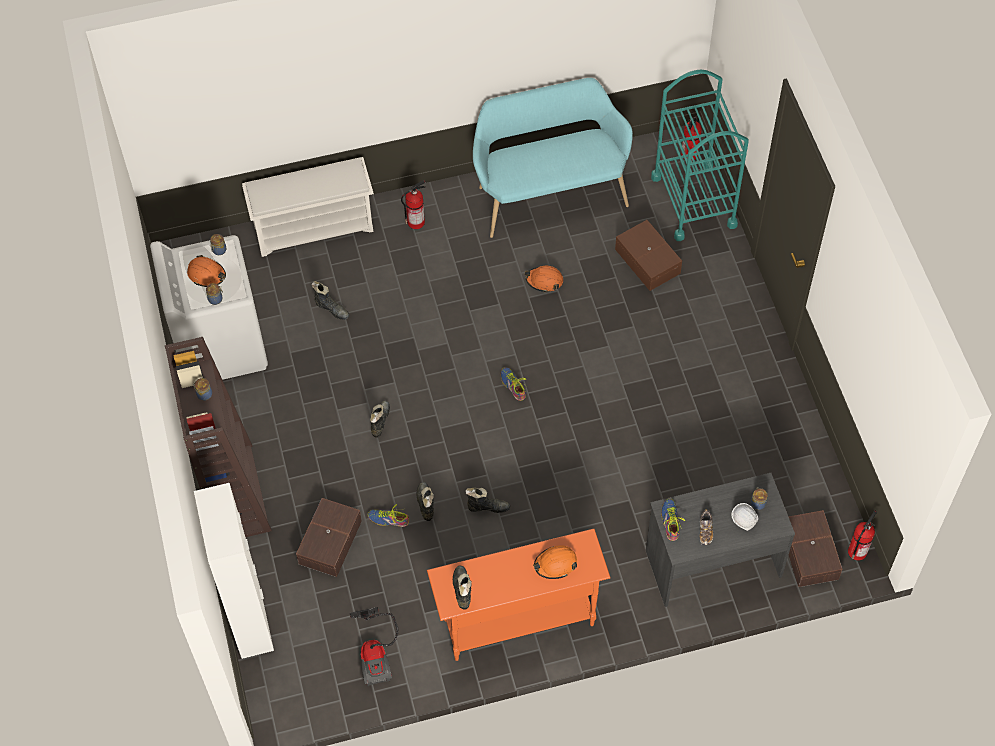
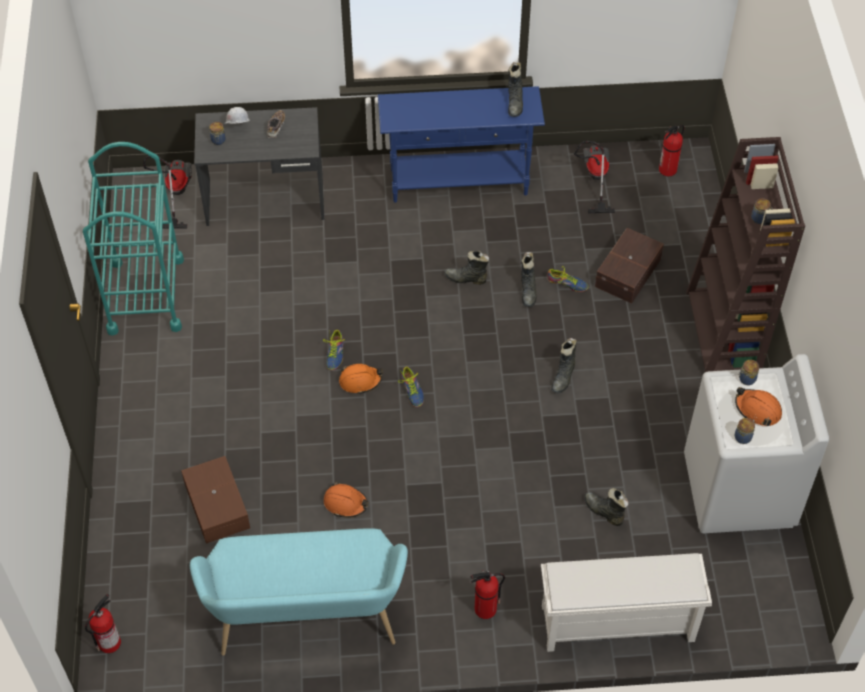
camera: 170 degrees left, 5 degrees down
(250, 622) = (709, 219): white cabinet -> none
(518, 621) = (459, 183): orange console table -> blue console table
(555, 564) = (424, 109): orange hard hat -> orange hard hat (360, 381)
(670, 521) = (305, 139): shoe -> shoe (335, 354)
(694, 201) = (131, 574): turquoise cart -> turquoise cart (146, 295)
(808, 554) = (174, 193): brown storage box -> vacuum cleaner
(857, 551) = (128, 189): fire extinguisher -> fire extinguisher (667, 170)

